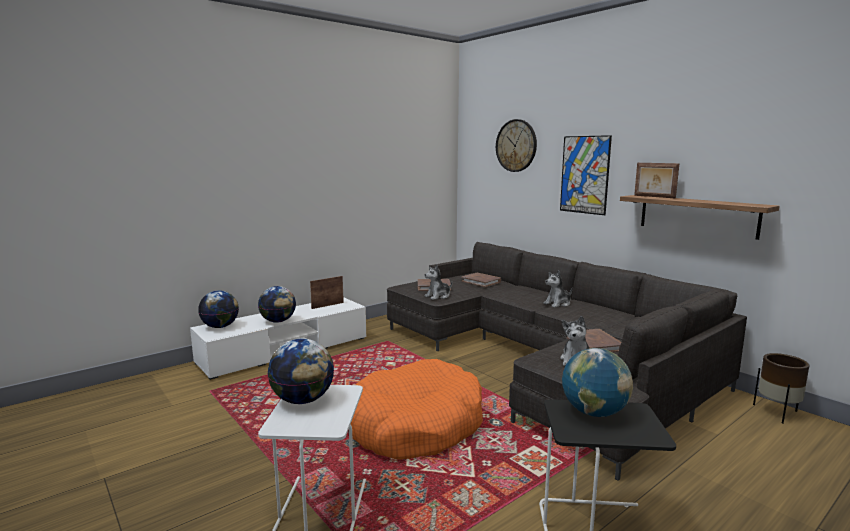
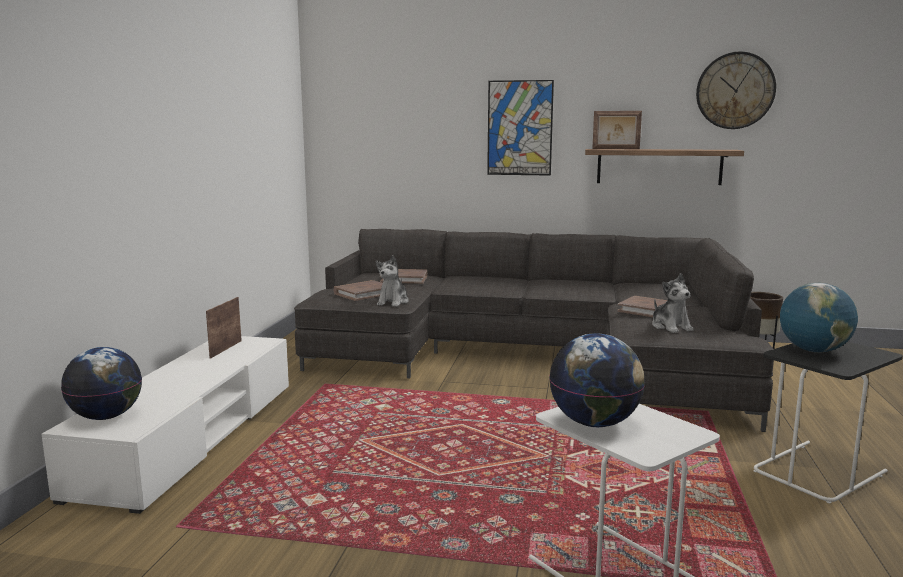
camera: 40 degrees left, 0 degrees up
(278, 321) = (196, 385): globe -> none
(416, 425) = (536, 455): orange dog bed -> none
(516, 145) = (412, 93): wall clock -> wall clock (735, 91)
(558, 304) = (532, 285): plush toy -> none

